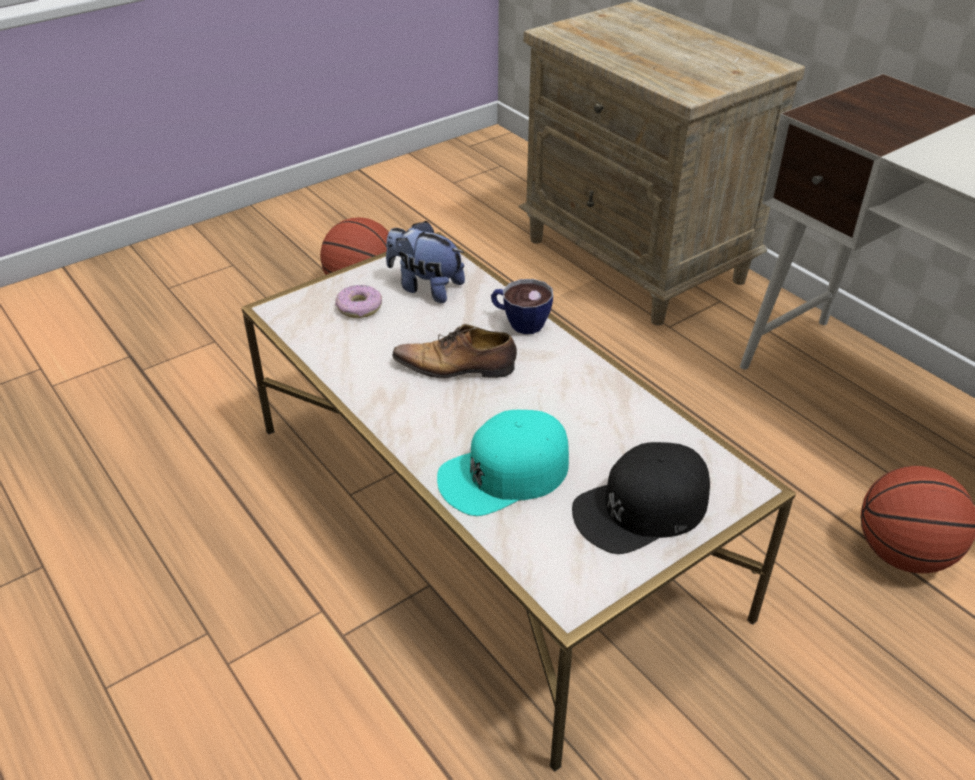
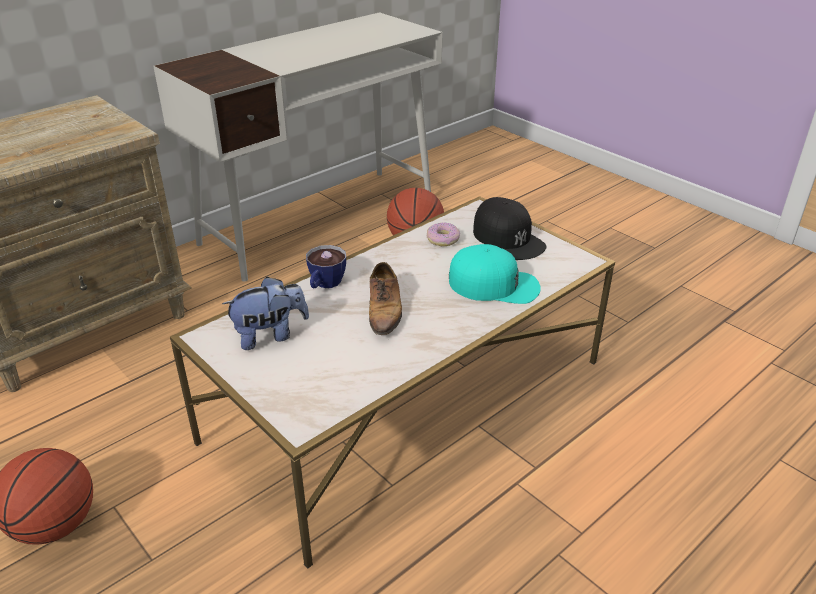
camera: 95 degrees left, 5 degrees down
(359, 308) = (300, 371): donut -> donut (443, 239)
(425, 287) = (270, 335): plush toy -> plush toy turned 135 degrees counterclockwise
(504, 473) = (494, 284): turquoise cap -> turquoise cap turned 45 degrees counterclockwise

